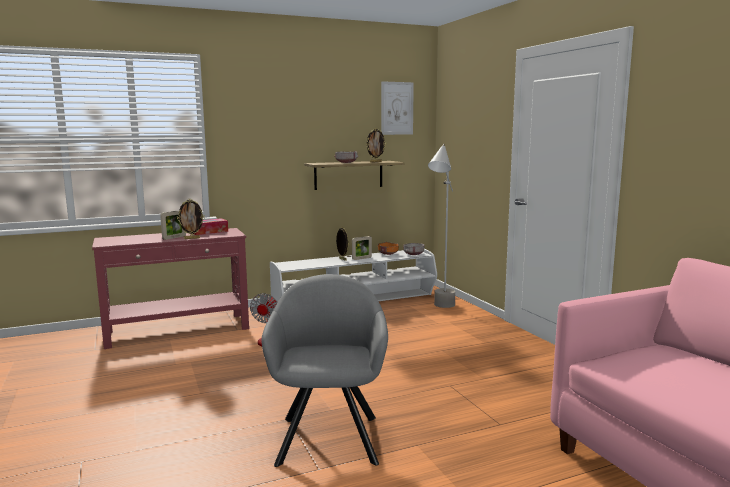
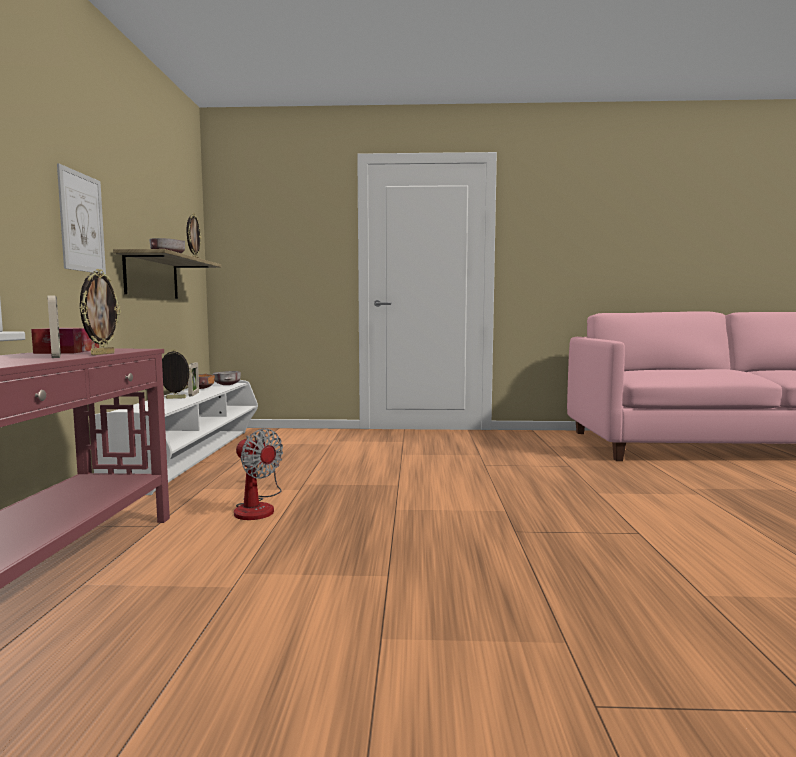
camera: 65 degrees left, 5 degrees down
(329, 435) = (566, 519): grey armchair -> none
(397, 108) = (181, 196): picture -> picture (82, 222)
(441, 309) = (295, 437): grey floor lamp -> none

